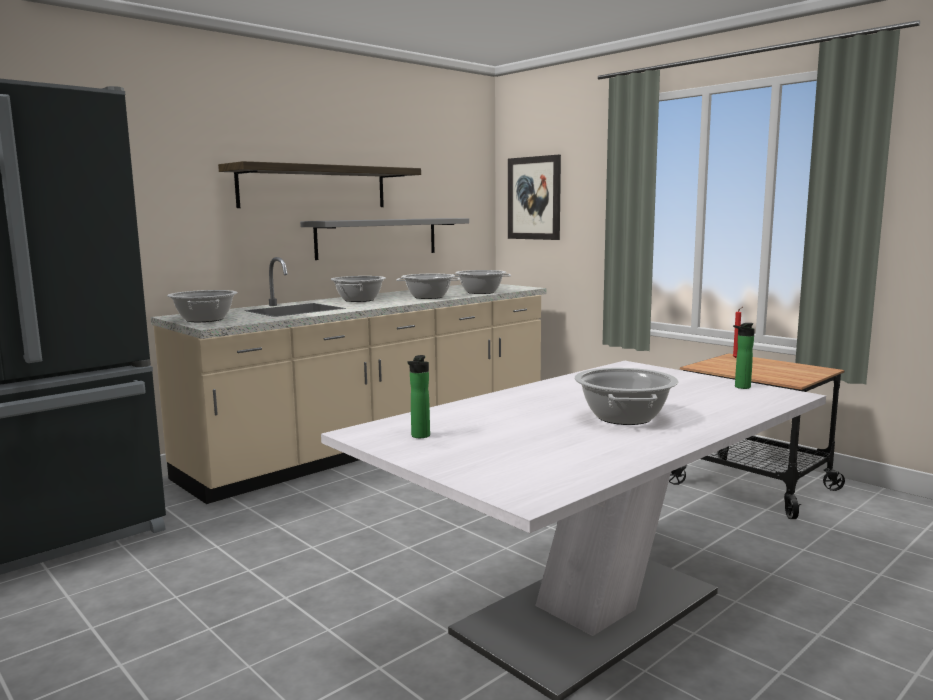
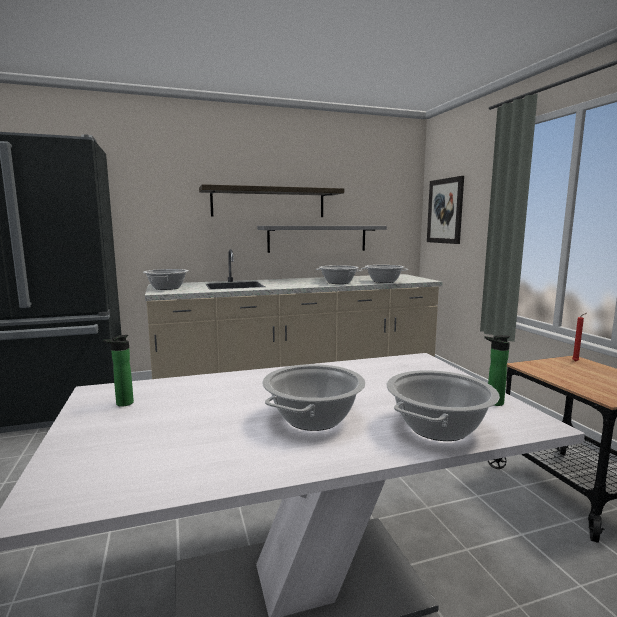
camera: 25 degrees right, 0 degrees up
(359, 300) = (289, 281): cooking pot -> cooking pot (438, 428)

